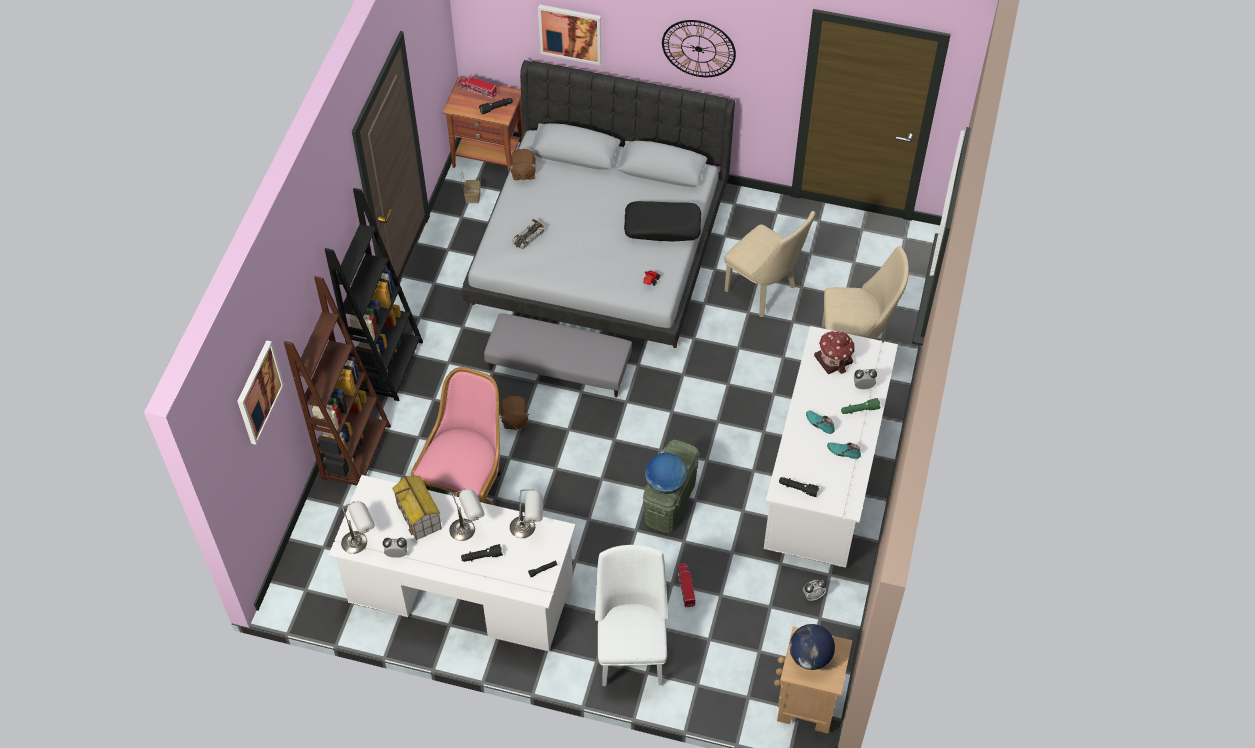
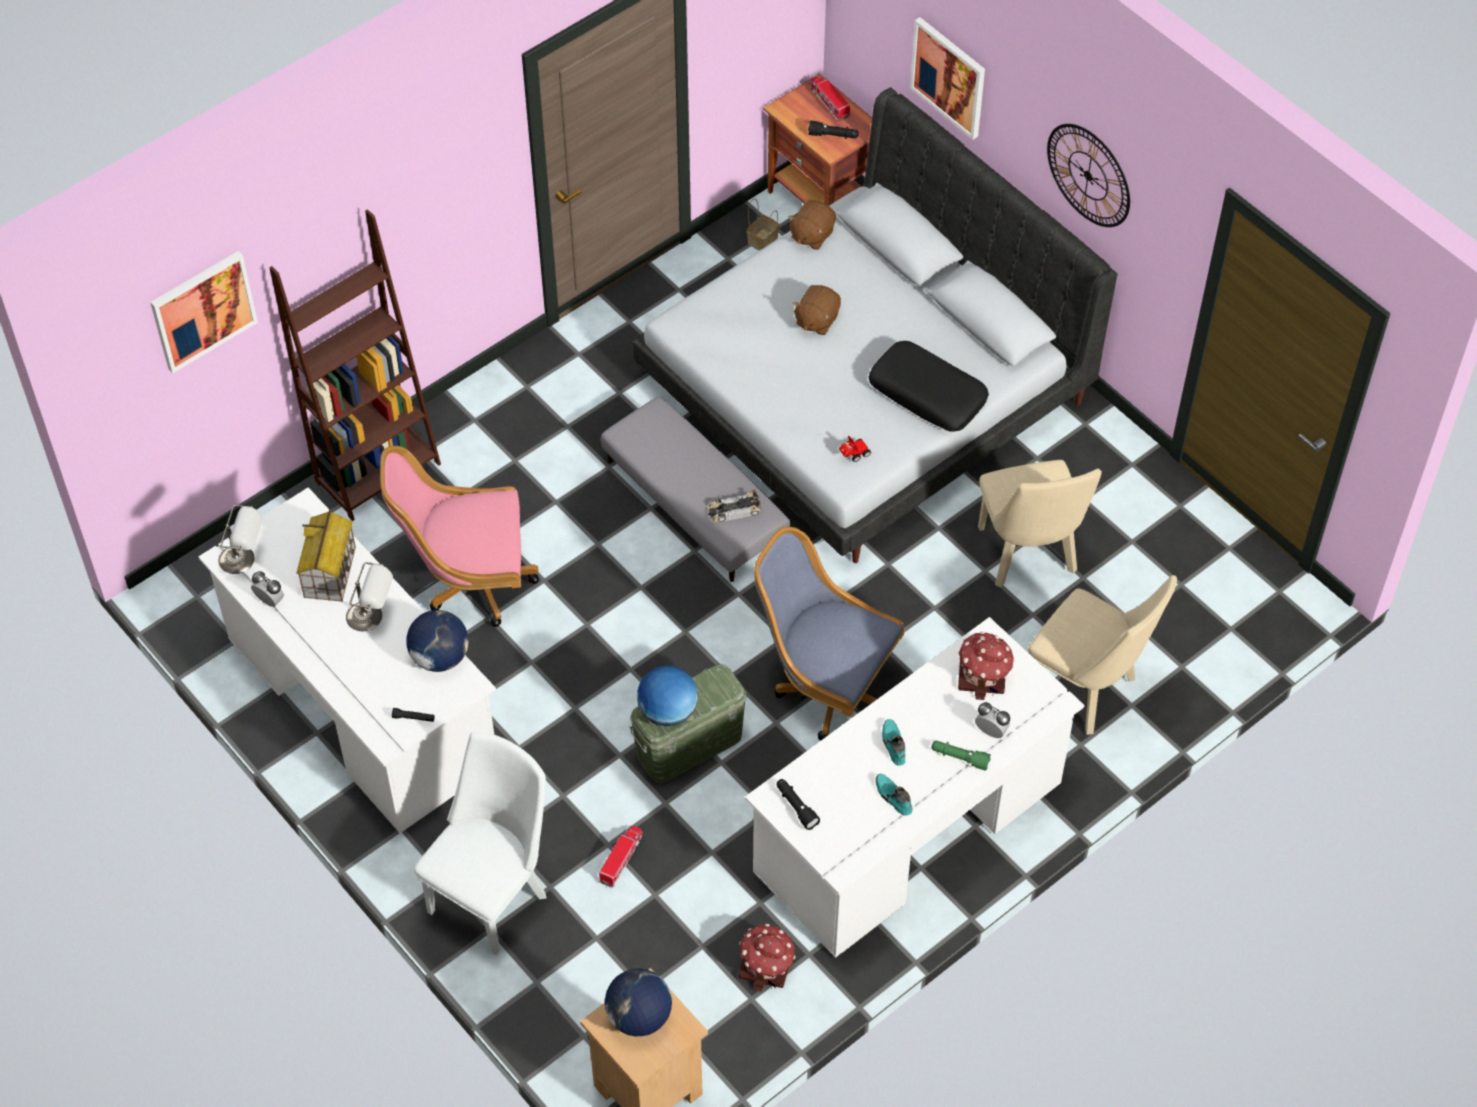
camera: 35 degrees right, 0 degrees up
(389, 366) = (497, 393): black bookcase -> none
(466, 484) = (469, 583): pink office chair -> pink office chair turned 150 degrees counterclockwise
(481, 557) = (359, 660): black flashlight -> none
(514, 419) = (587, 538): brown plush toy -> brown plush toy (816, 320)
(528, 237) = (748, 317): toy car -> toy car (733, 510)
(528, 526) = (440, 657): white table lamp -> globe
(716, 425) = (825, 687): none -> blue office chair
(813, 595) = (766, 966): alarm clock -> toy house

